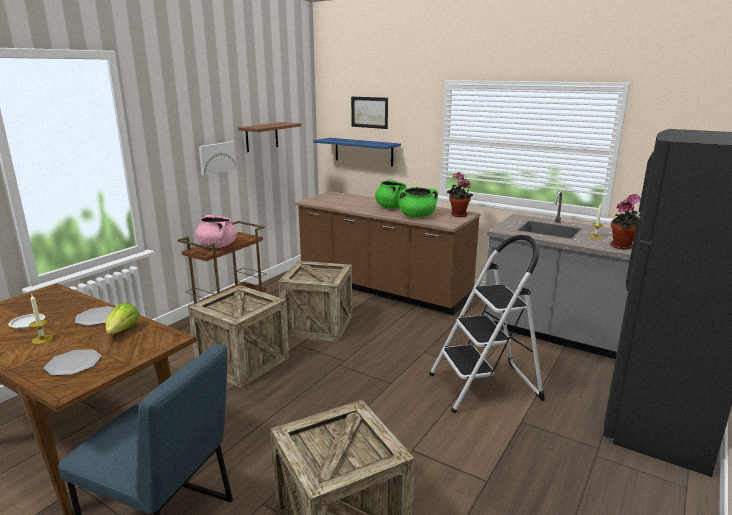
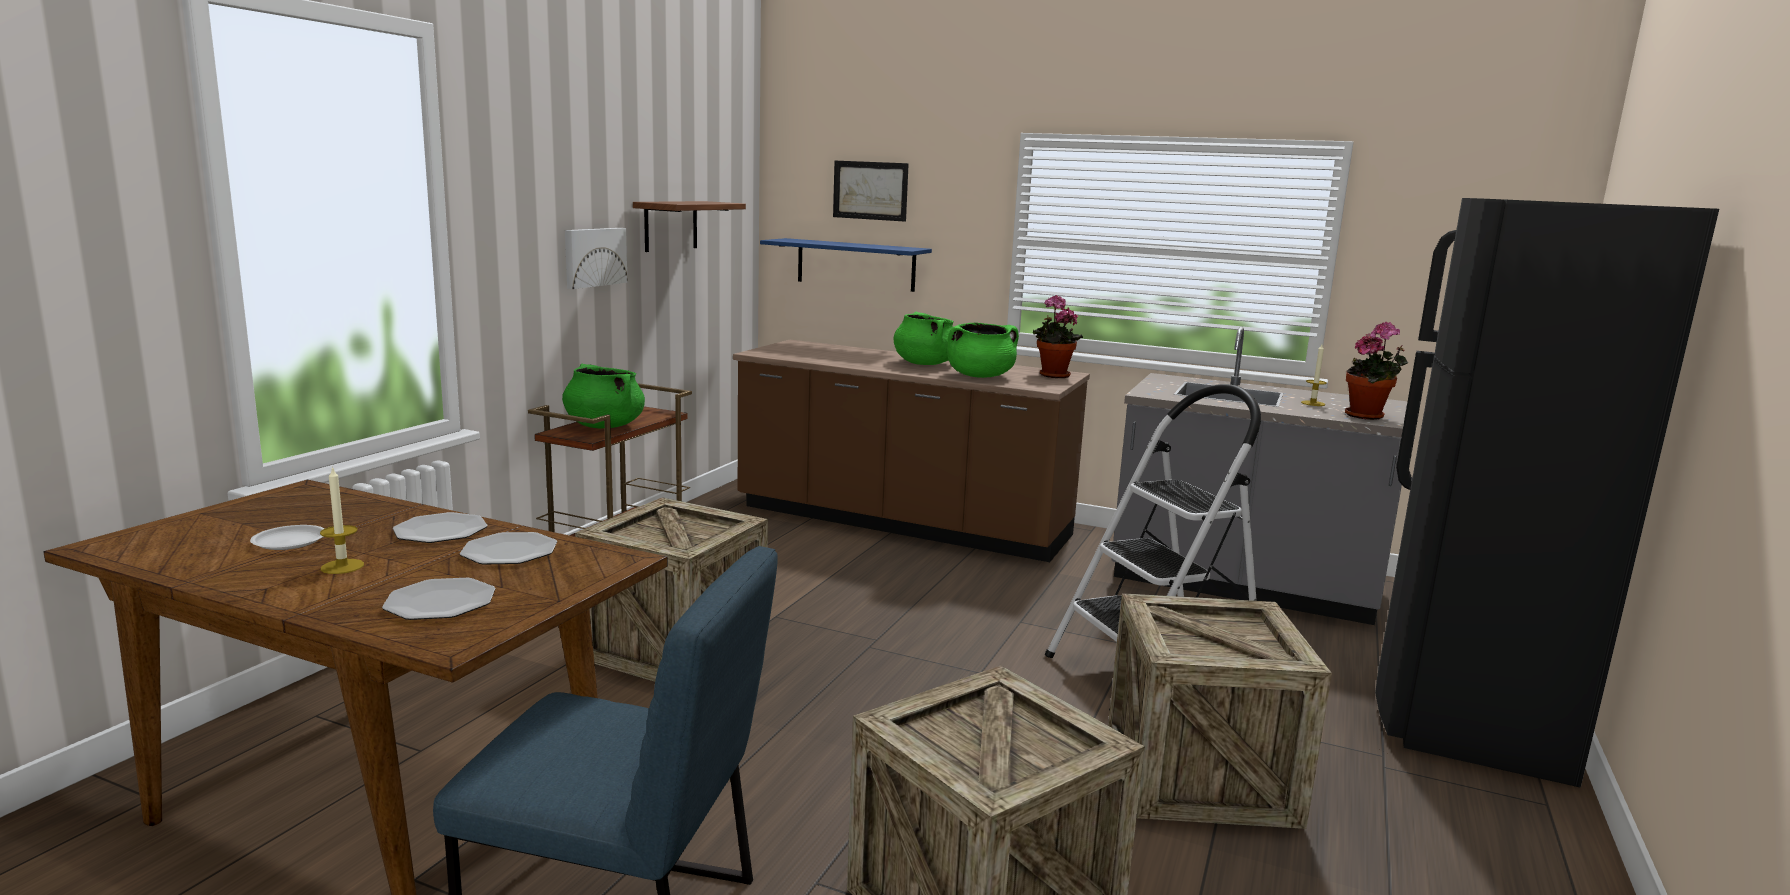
camera: 10 degrees left, 5 degrees down
(122, 332) = (509, 551): lettuce -> plate
(217, 246) = (604, 426): pink cooking pot -> green cooking pot
(318, 325) = (801, 583): crate -> crate (1199, 775)

